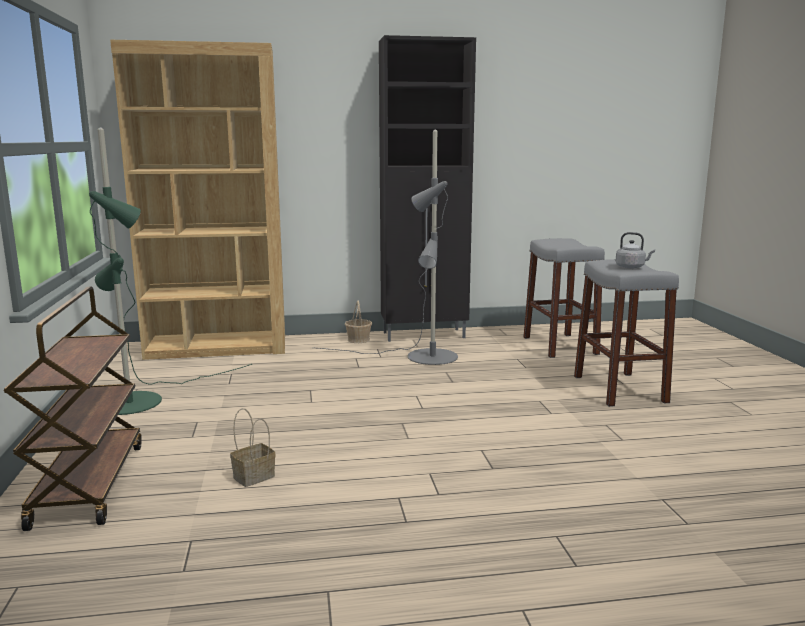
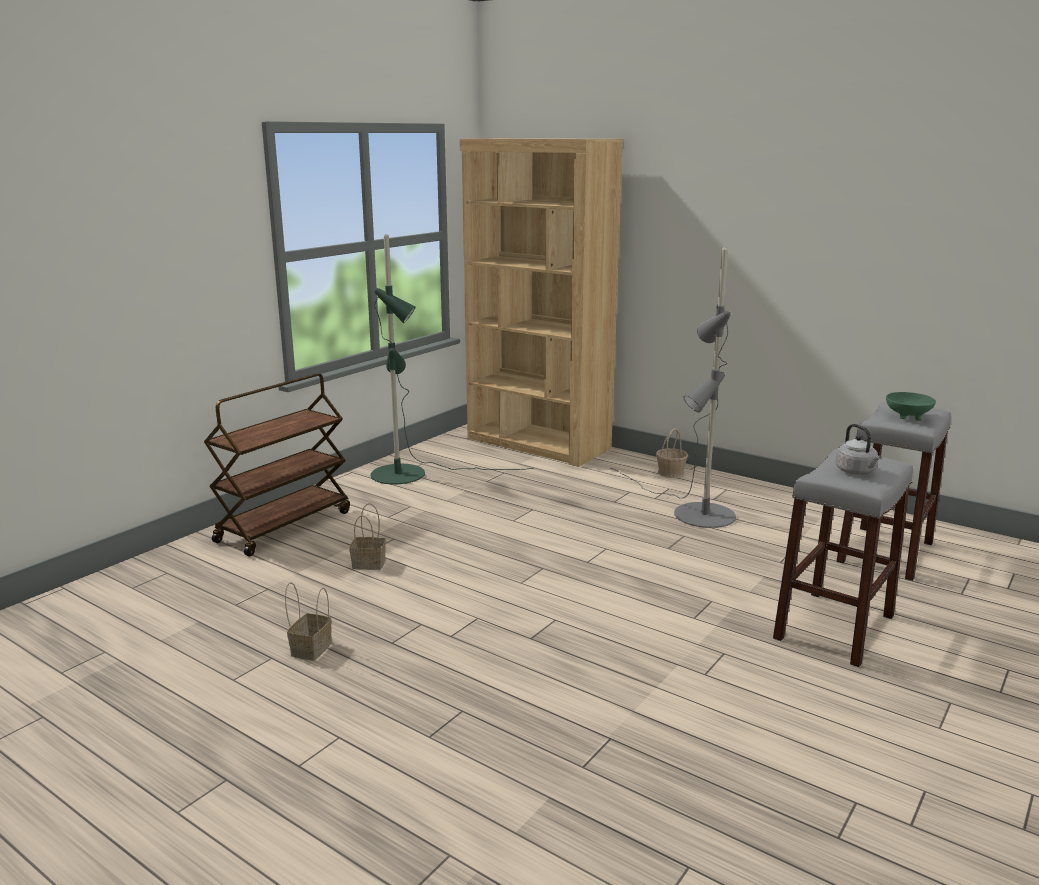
camera: 45 degrees right, 5 degrees up
(347, 562) = (311, 648): none -> basket
(425, 335) = (749, 489): black cabinet -> none
(567, 244) = (907, 417): none -> green bowl

